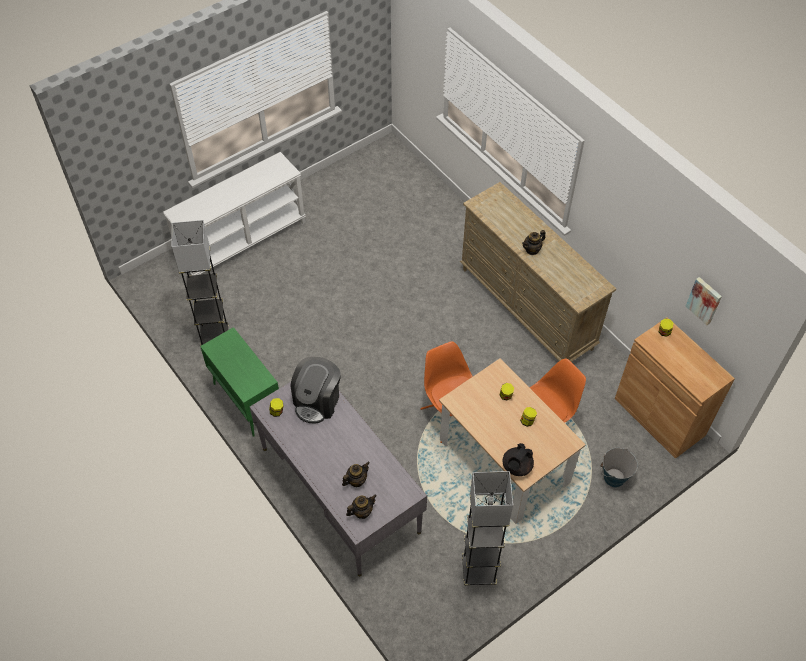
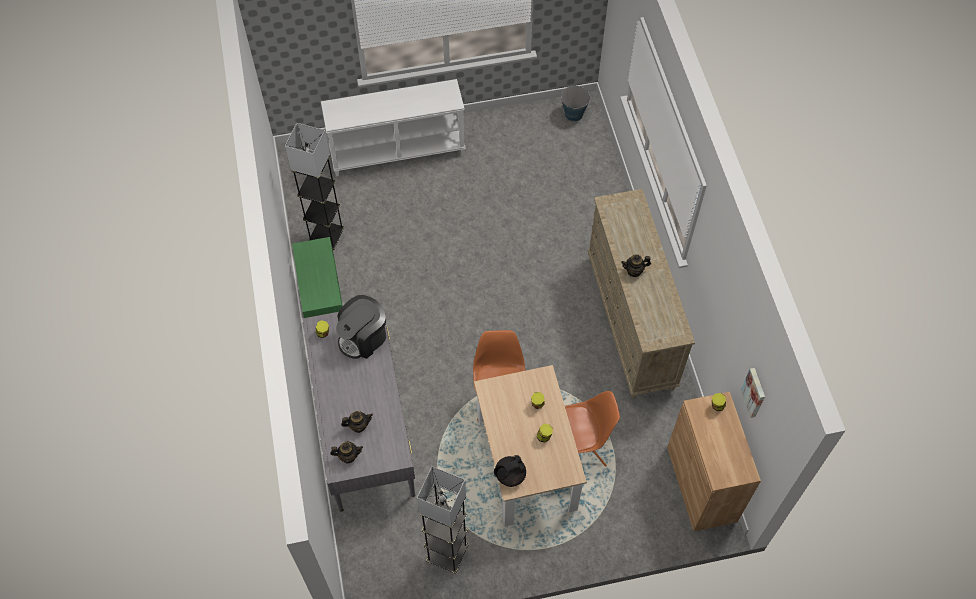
camera: 25 degrees right, 5 degrees up
(614, 477) = (622, 524): bucket -> bucket (573, 114)

